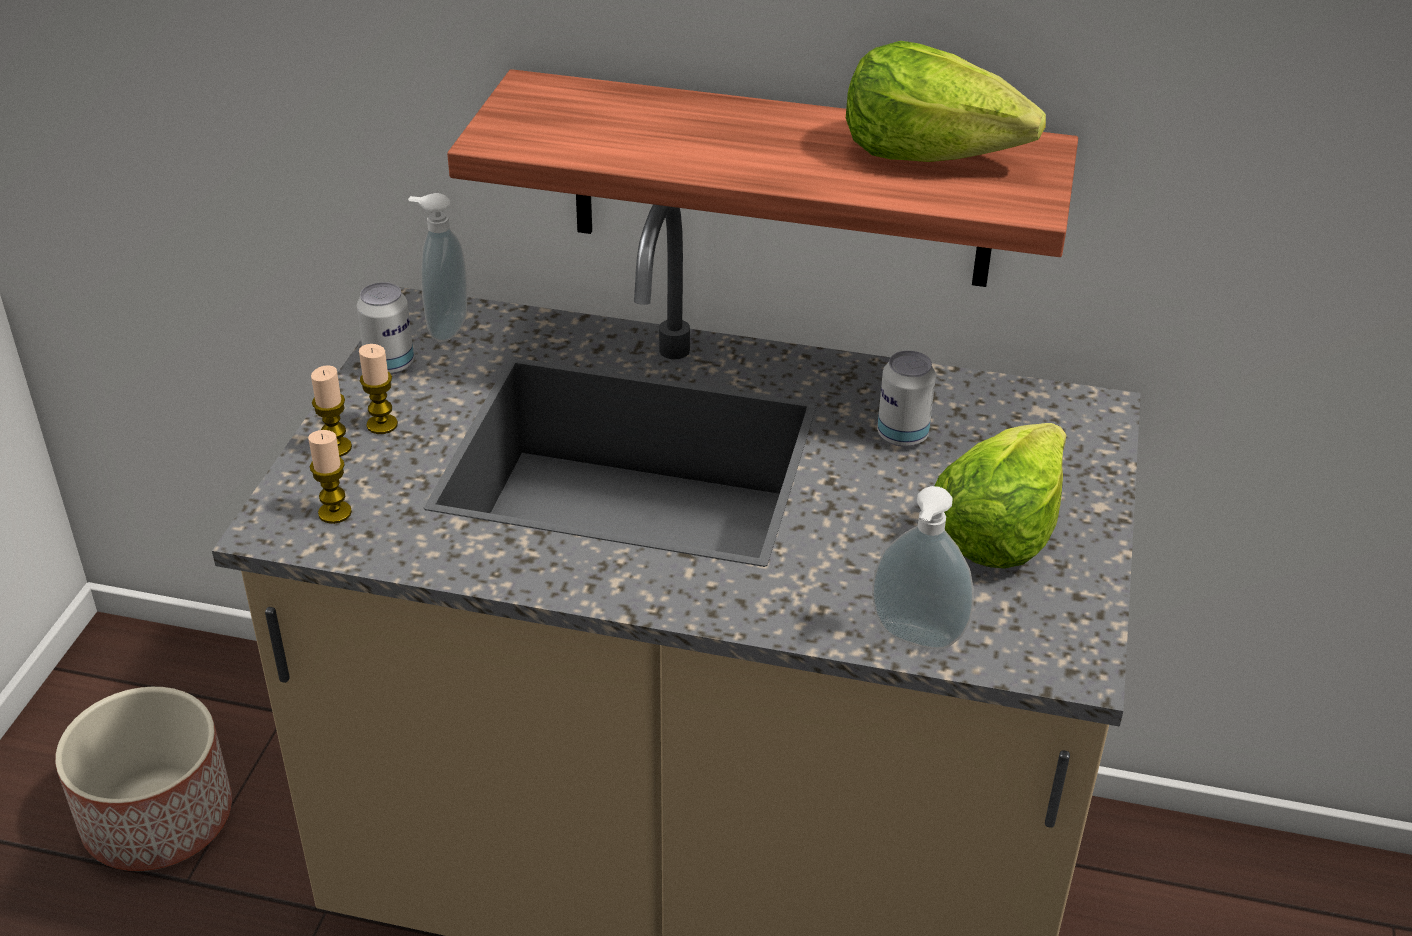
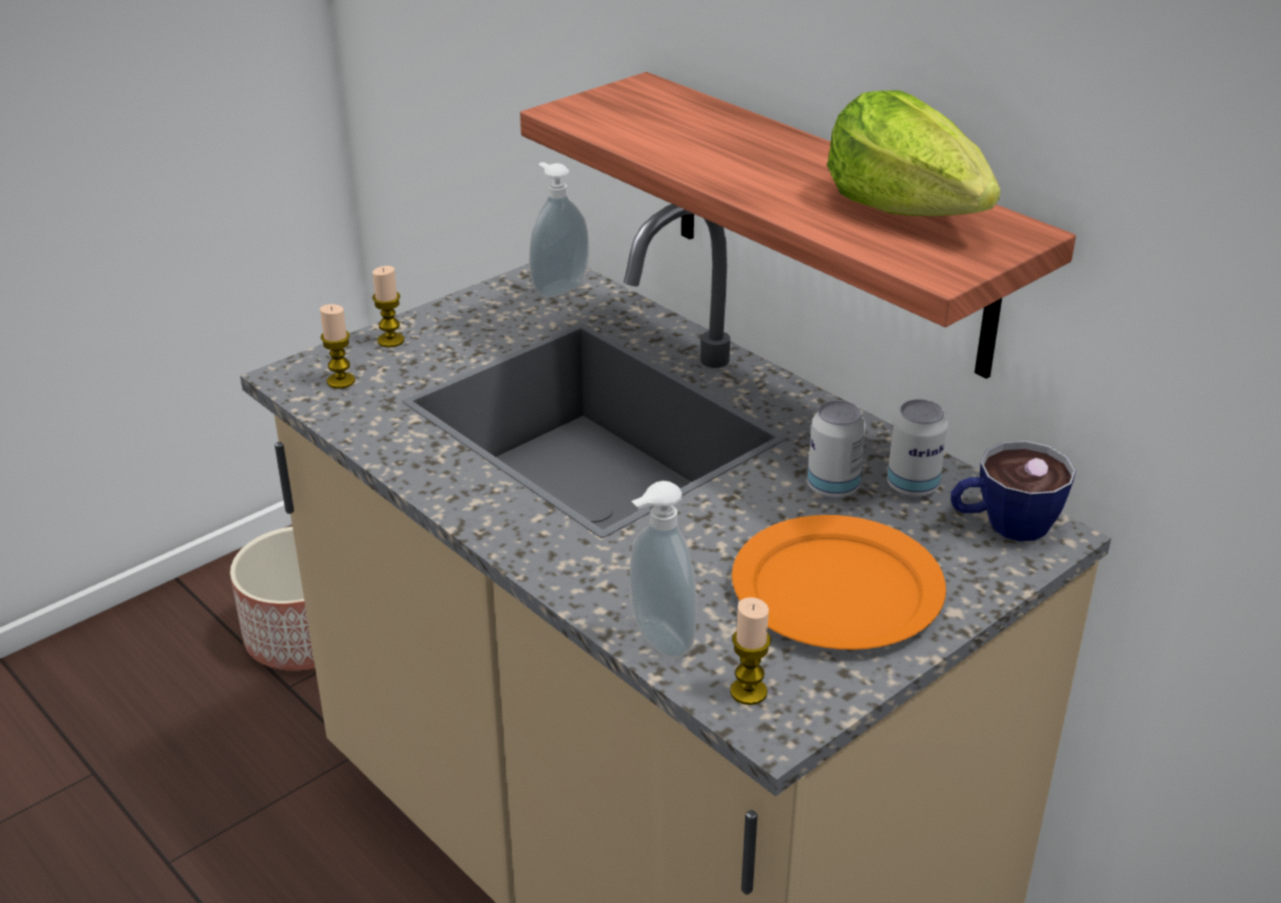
camera: 35 degrees right, 5 degrees down
(382, 425) = (438, 337): candle -> candle (748, 692)
(390, 365) = (490, 300): can -> can (912, 487)
(998, 527) = (835, 589): lettuce -> orange plate
(1059, 414) = (1003, 525): none -> cup

